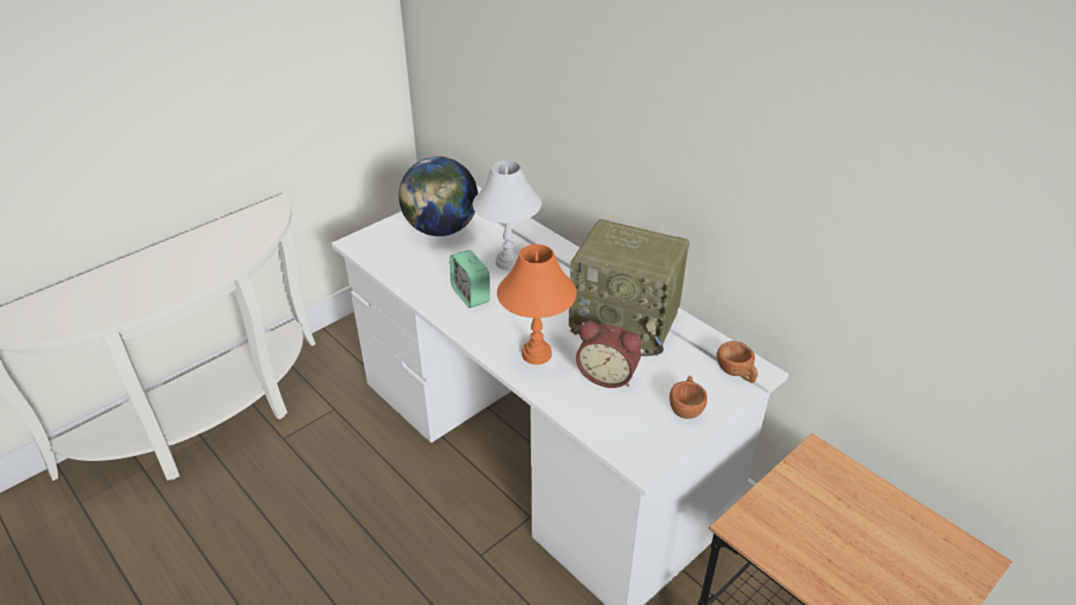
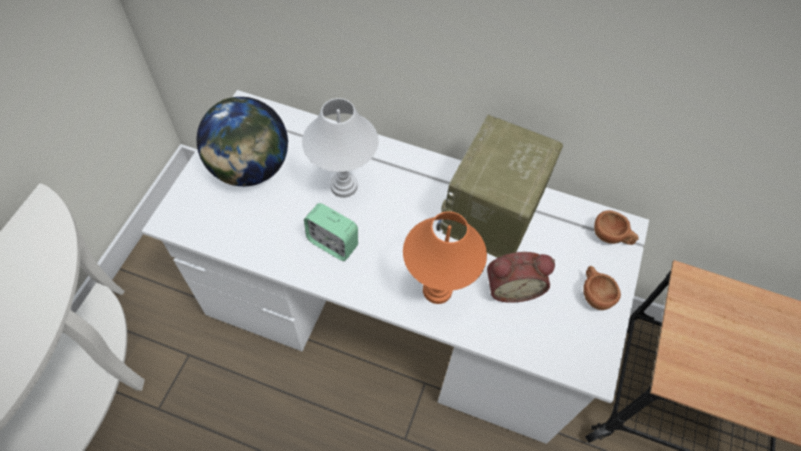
camera: 30 degrees left, 20 degrees up
(627, 321) = (492, 215): radio -> radio turned 120 degrees clockwise

